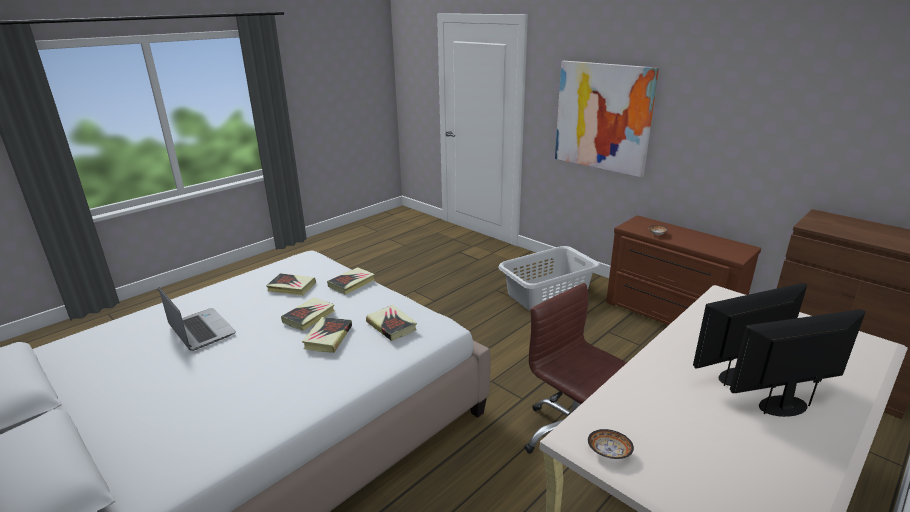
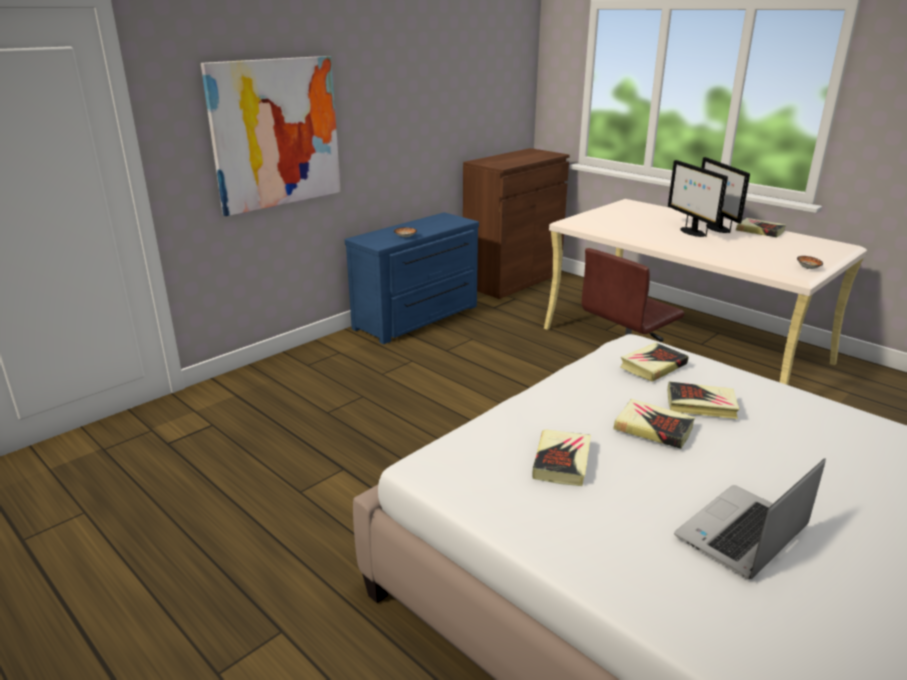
camera: 90 degrees left, 0 degrees up
(352, 283) = (539, 405): book -> book (760, 231)
(548, 294) = (352, 376): grey laundry basket -> none
(669, 316) = (419, 318): brown dresser -> blue dresser

